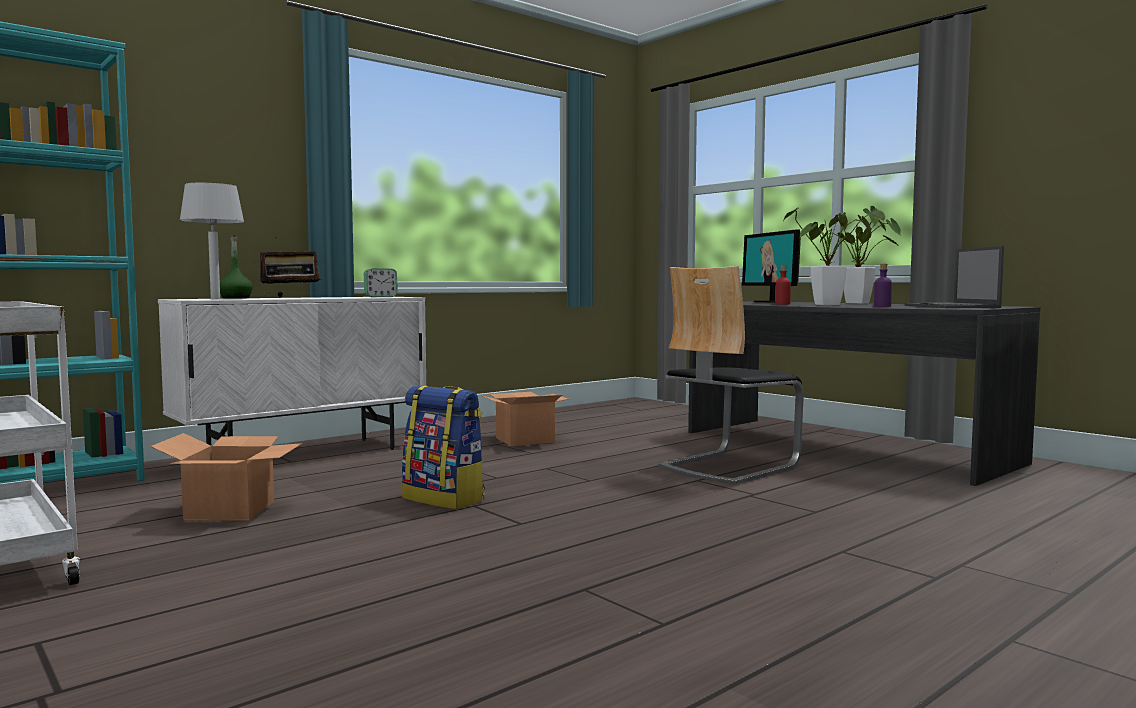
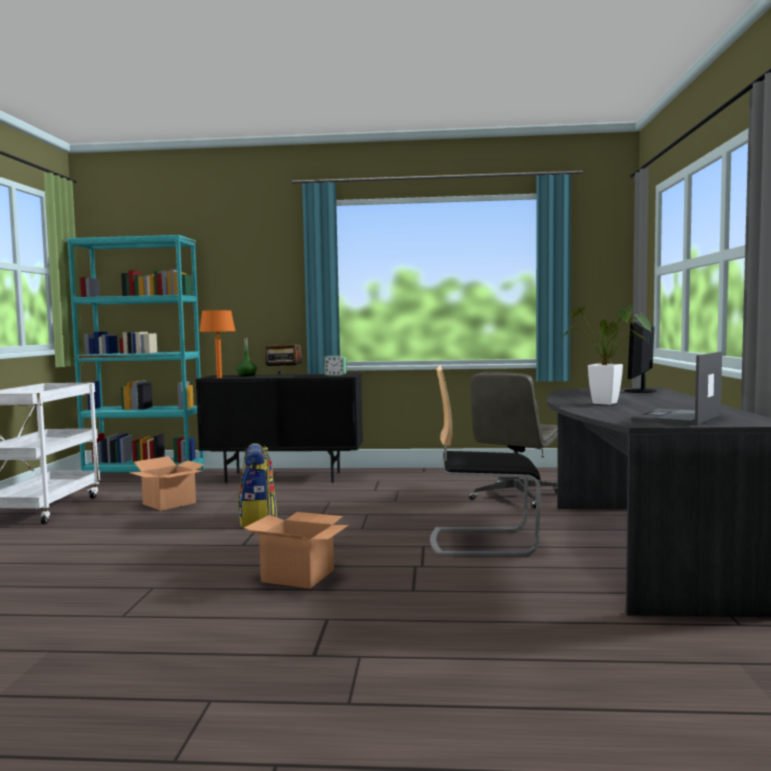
camera: 45 degrees right, 0 degrees up
(215, 299) = (219, 377): grey table lamp -> orange table lamp
(305, 455) = (284, 478): white cabinet -> black cabinet
(524, 440) = (422, 491): cardboard box -> cardboard box (297, 576)
(626, 430) = (515, 496): none -> grey office chair
(782, 304) = (584, 398): red bottle -> none
(862, 303) = (689, 401): potted plant -> none
(882, 306) = (615, 411): purple bottle -> none

